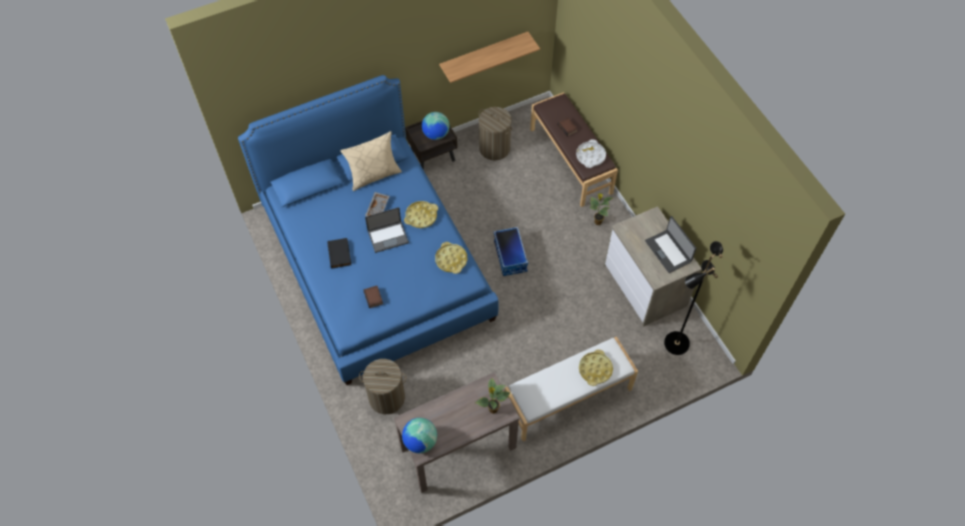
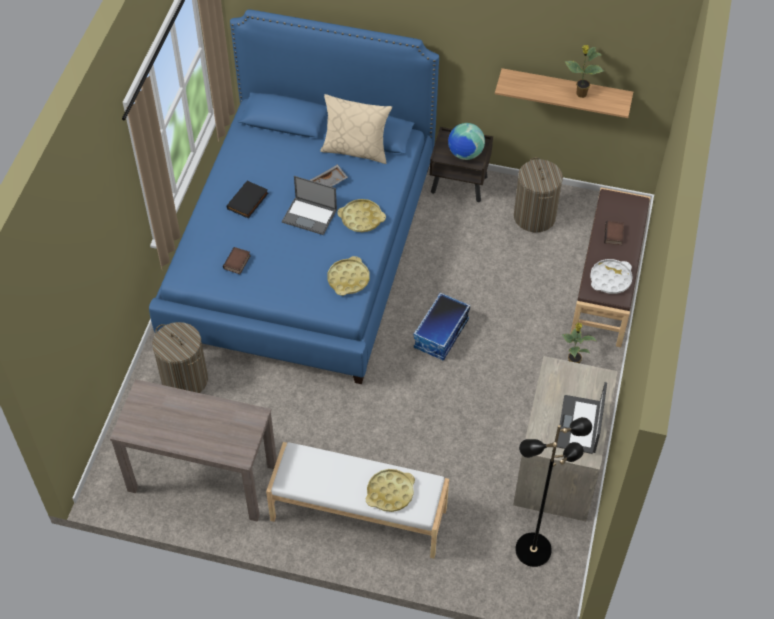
camera: 40 degrees right, 5 degrees down
(420, 441) = (136, 419): globe -> none
(493, 410) = (232, 442): potted plant -> potted plant (580, 94)

